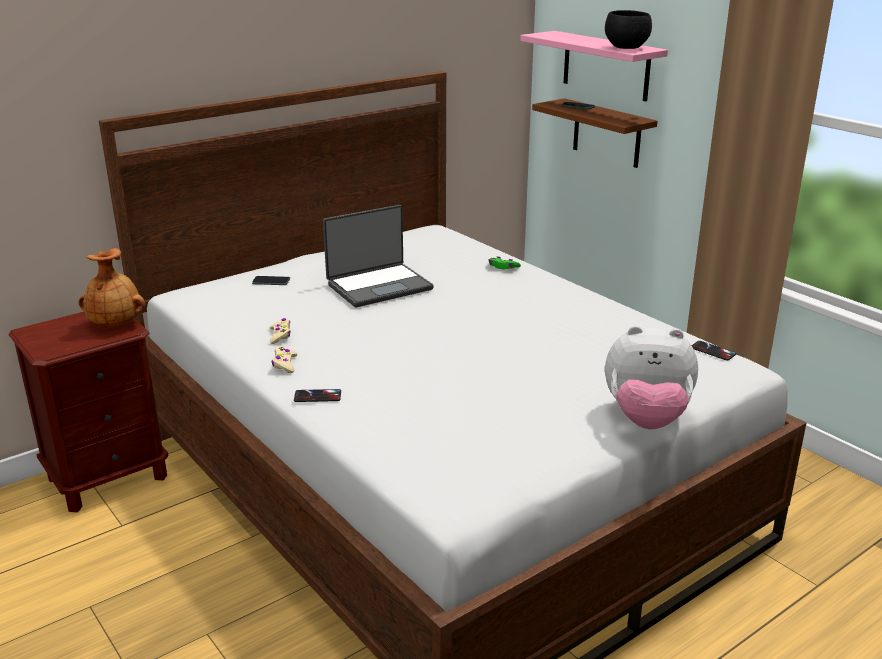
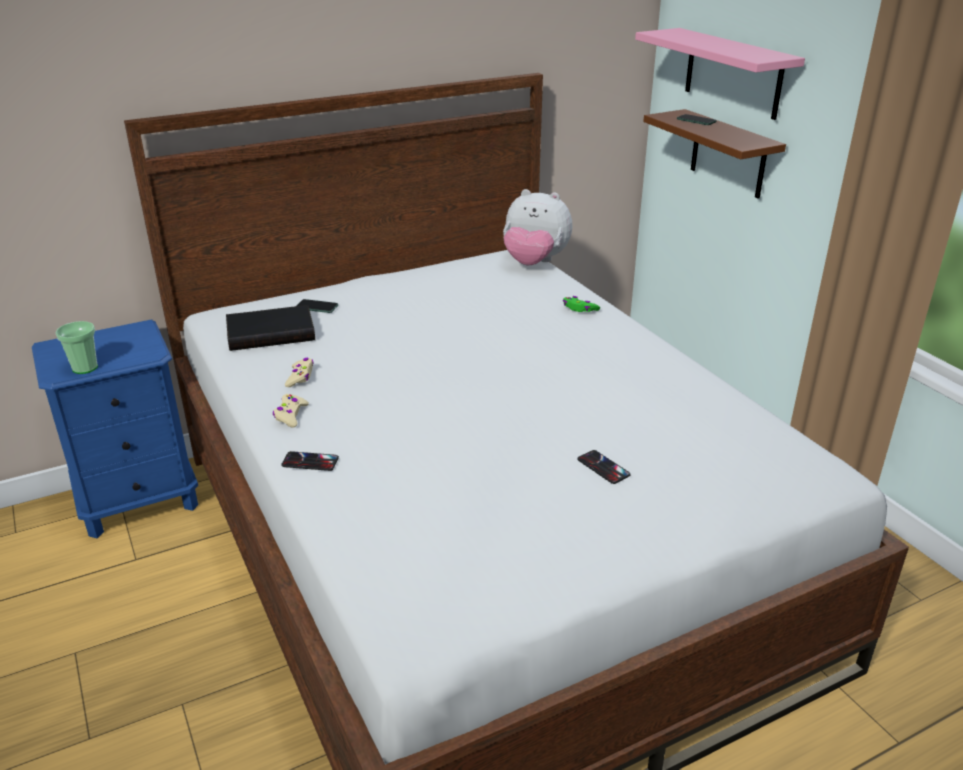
camera: 10 degrees right, 5 degrees up
(72, 345) = (85, 368): none -> cup
(108, 478) = (139, 501): brown nightstand -> blue nightstand
(116, 324) = (140, 345): brown vase -> none
(238, 303) = (271, 332): none -> black book
(379, 286) = (431, 322): laptop -> none
(627, 48) = (754, 54): black bowl -> none
(646, 419) = (687, 537): plush toy -> plush toy (534, 263)
(712, 351) = (799, 446): phone -> phone (603, 467)

